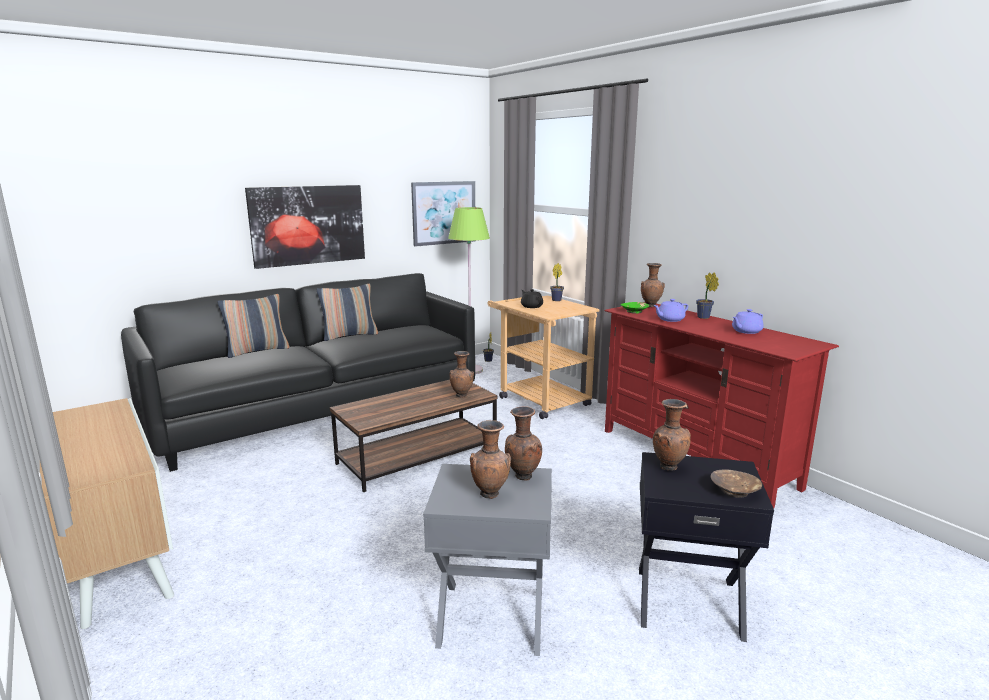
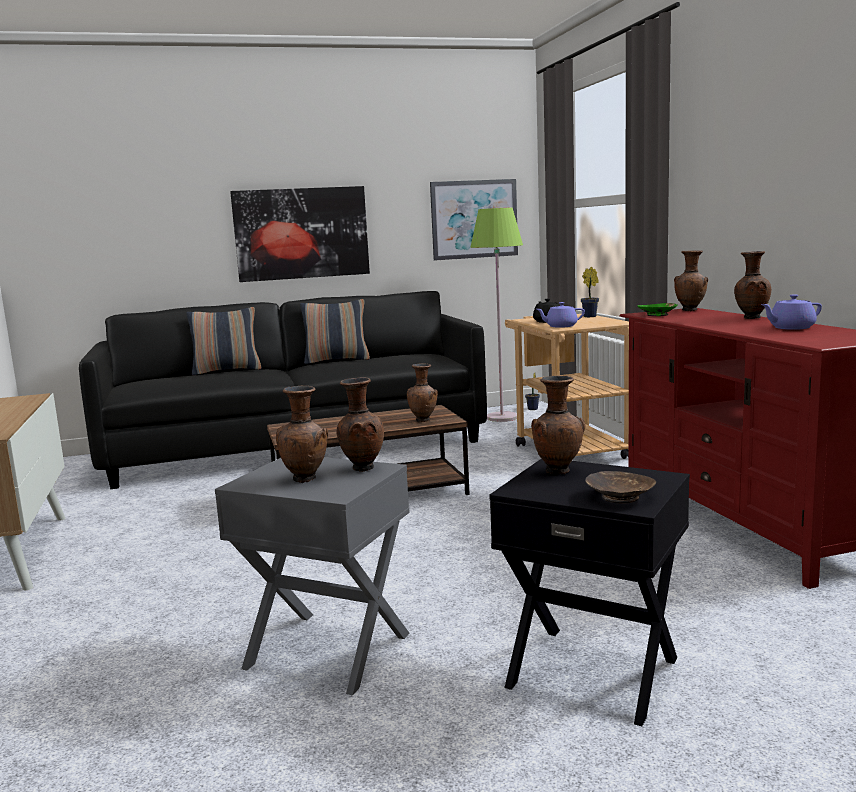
camera: 20 degrees right, 5 degrees down
(670, 319) = (694, 320): purple teapot -> purple teapot (560, 326)
(704, 317) = (750, 318): potted plant -> brown vase

